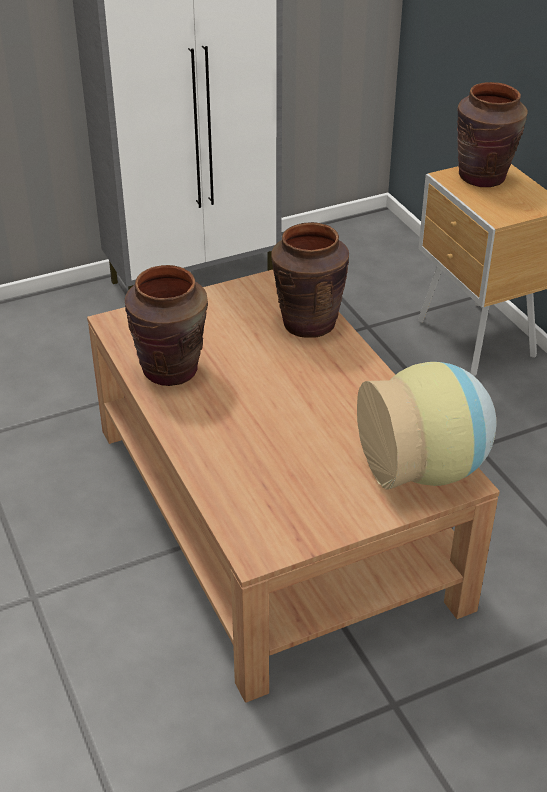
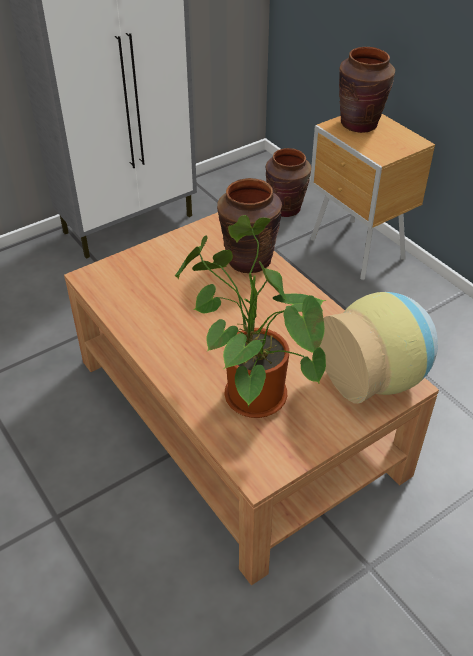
camera: 10 degrees left, 5 degrees up
(171, 370) = (146, 315): brown vase -> brown vase (285, 208)
(268, 467) = (248, 394): none -> potted plant

